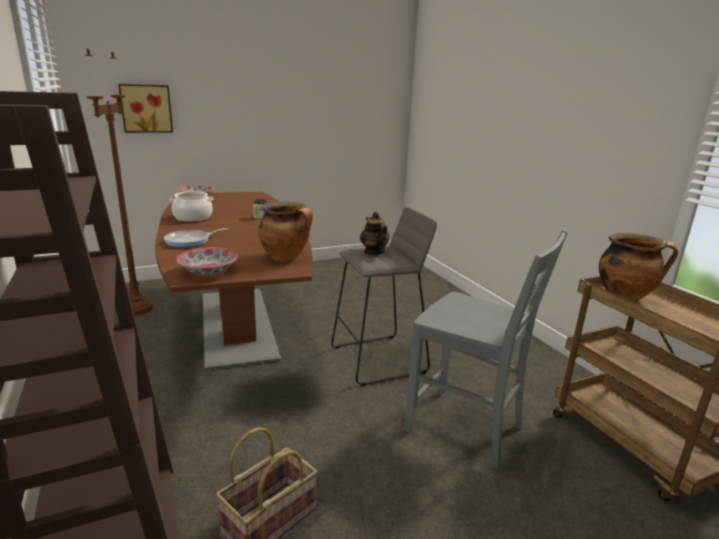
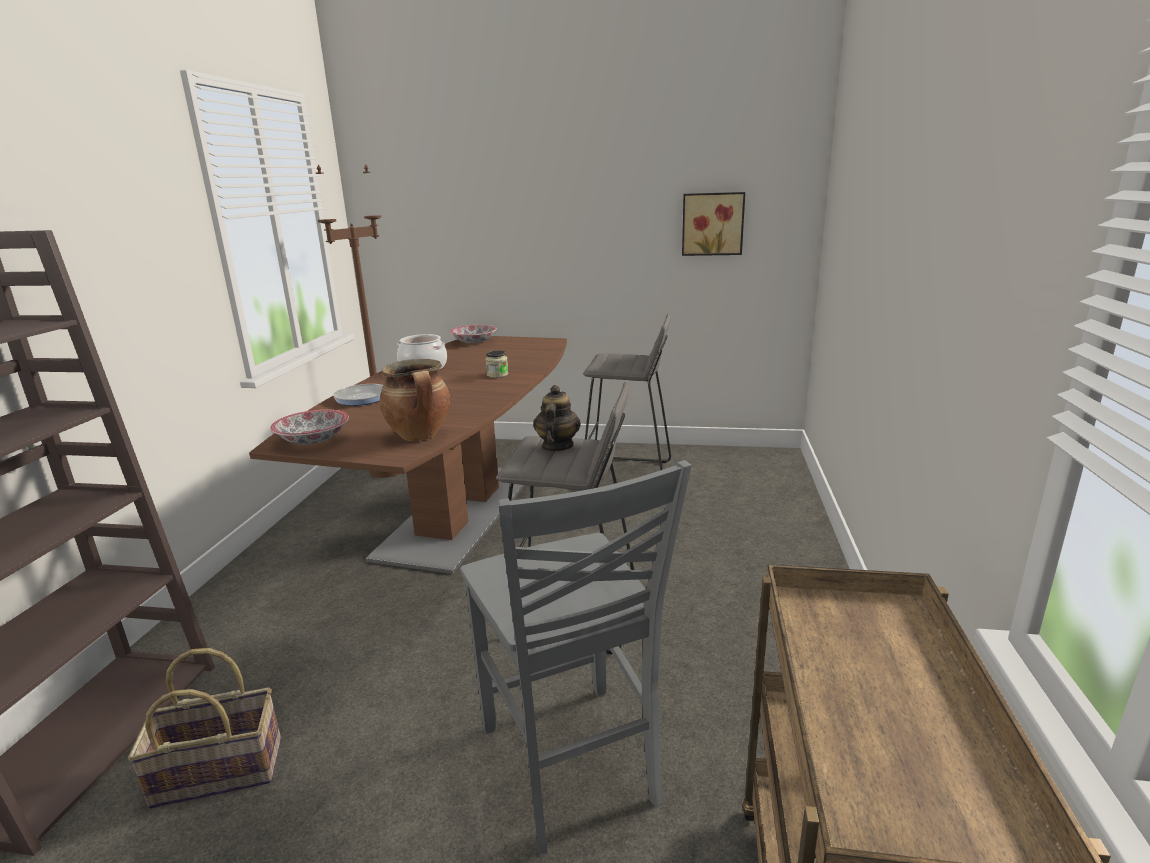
camera: 35 degrees right, 0 degrees up
(146, 108) = (432, 229): picture -> picture (712, 224)
(323, 281) = (627, 476): none -> grey stool
(625, 297) = (841, 627): cooking pot -> none

